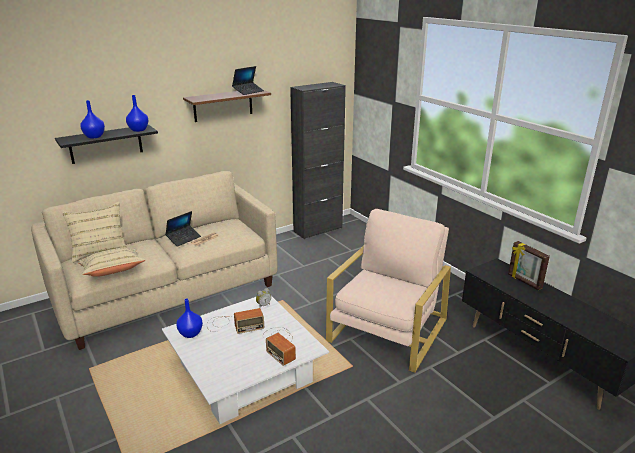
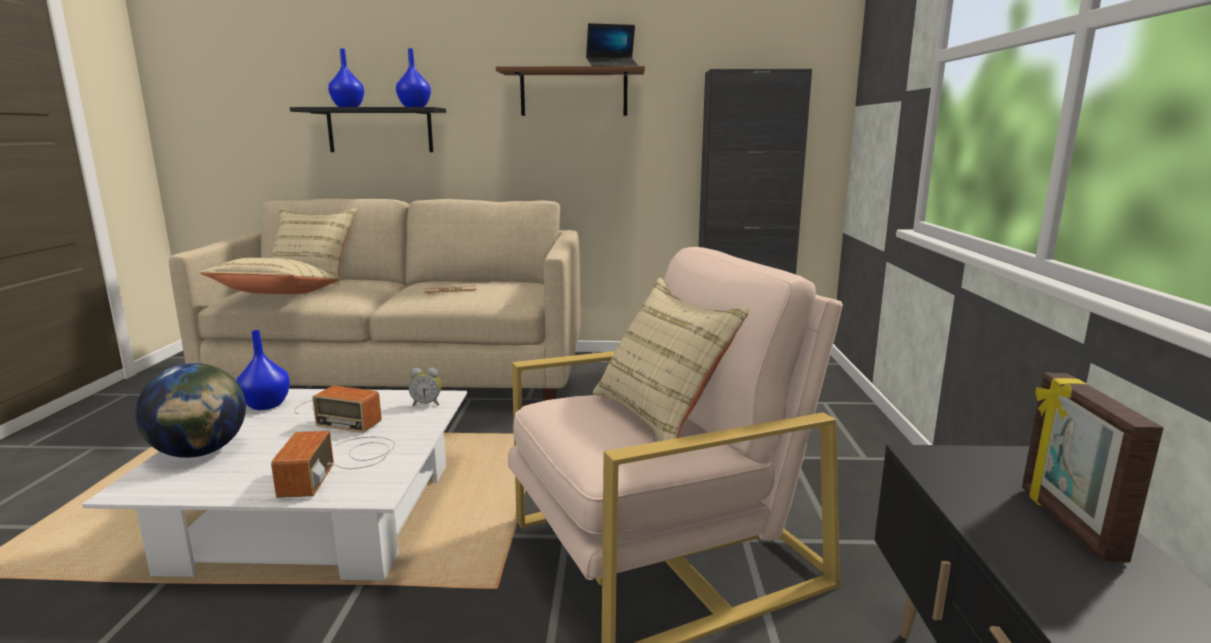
camera: 35 degrees right, 10 degrees down
(183, 238) = (427, 285): laptop -> none
(210, 364) = (200, 452): none -> globe
(391, 280) = (662, 414): none -> beige pillow

